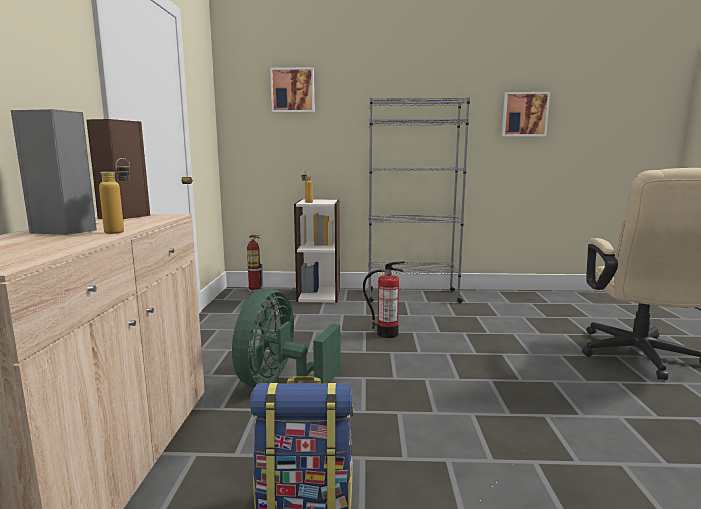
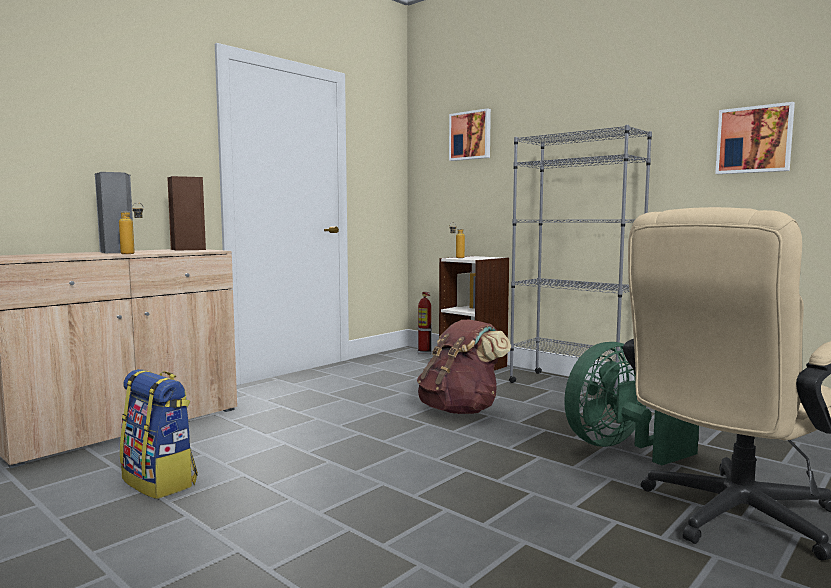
camera: 40 degrees right, 5 degrees down
(280, 382) = (296, 417): green fan -> green fan (620, 448)
(387, 333) = (460, 410): fire extinguisher -> brown backpack

